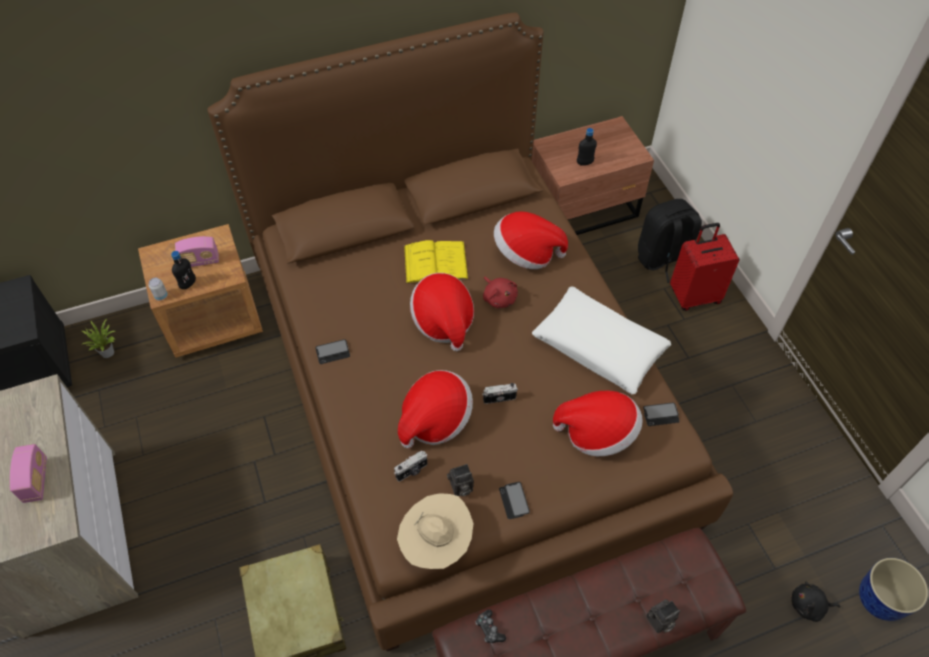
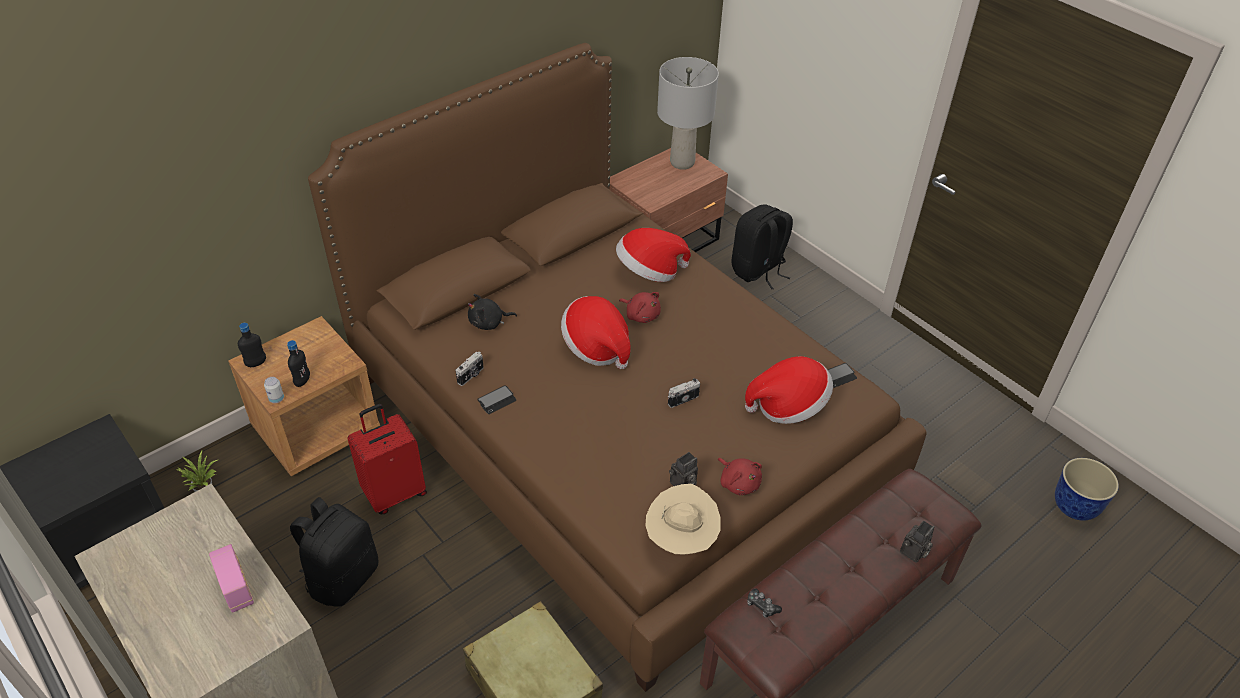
camera: 20 degrees left, 10 degrees down
(183, 462) = (343, 577): none -> black backpack
(200, 261) = (306, 356): radio -> none
(412, 471) = (629, 483): camera -> camera (471, 375)
(435, 263) = (564, 299): yellow book -> none
(435, 419) = (630, 432): hat -> none
(514, 501) = (738, 482): phone -> red plush toy
(584, 163) = (664, 188): black bottle -> black bottle (256, 363)
(599, 346) = (755, 334): white pillow -> none
(613, 138) = (682, 163): none -> grey table lamp
(694, 295) = (800, 295): red suitcase -> red suitcase (394, 493)
(809, 606) = (1019, 529): black plush toy -> black plush toy (489, 323)

